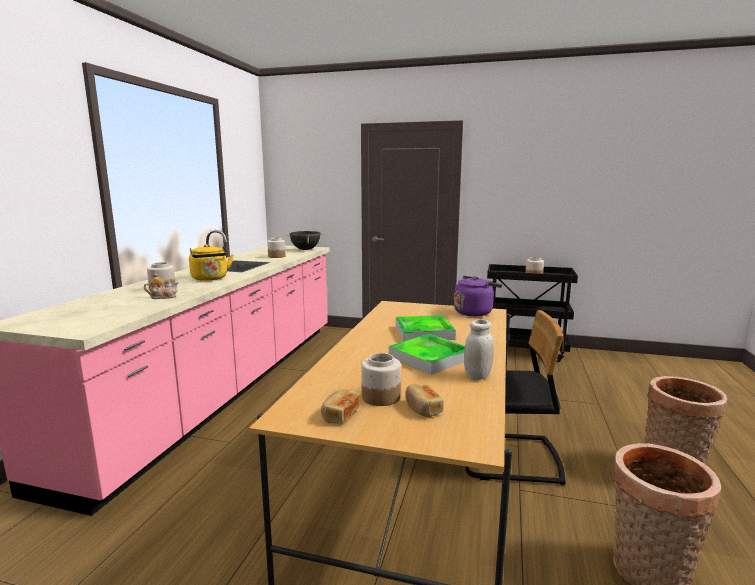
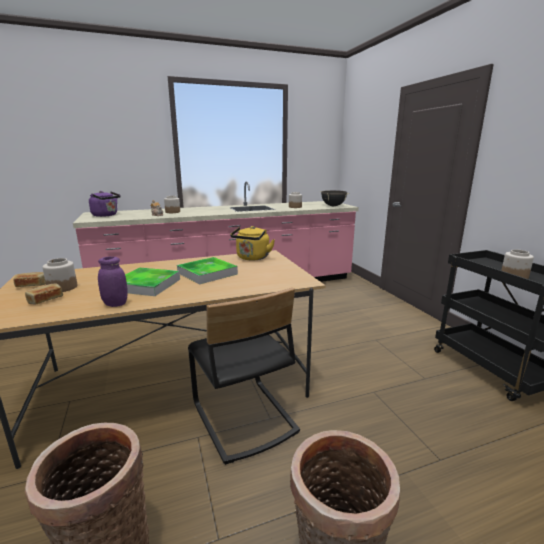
camera: 55 degrees right, 5 degrees up
(210, 278) = (209, 211): yellow kettle -> yellow kettle (252, 258)
(474, 312) = (291, 277): purple kettle -> purple kettle (106, 215)
(477, 376) = (115, 304): white jar -> purple jar

